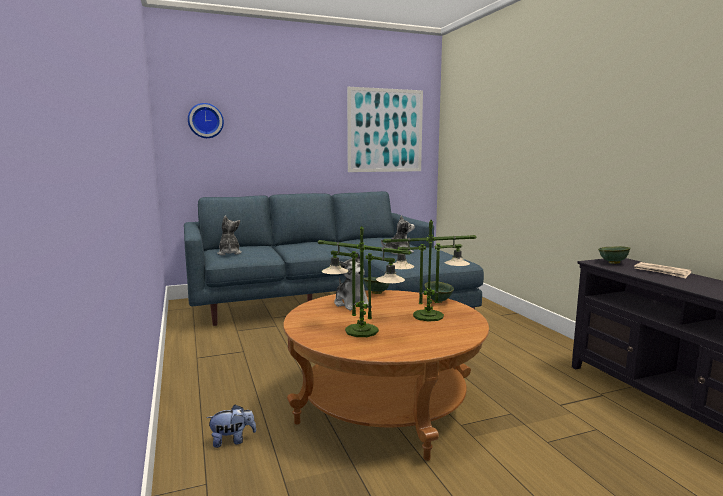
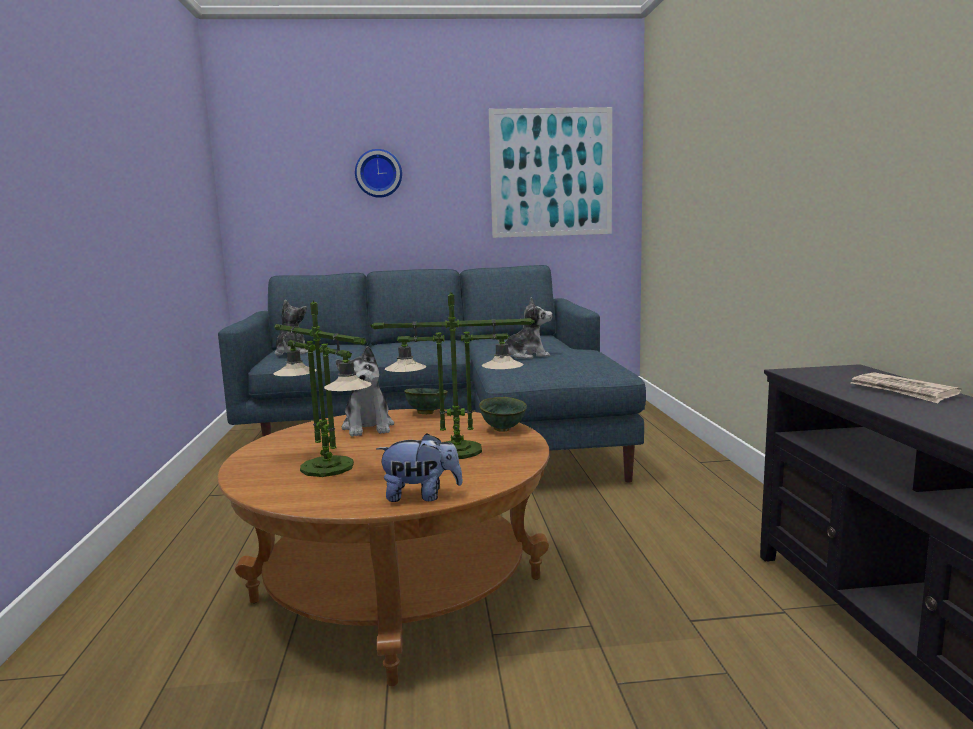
camera: 15 degrees right, 0 degrees up
(205, 121) = (284, 170): wall clock -> wall clock (378, 173)
(232, 440) = (150, 616): plush toy -> plush toy (421, 496)
(613, 263) = (825, 374): green bowl -> none

